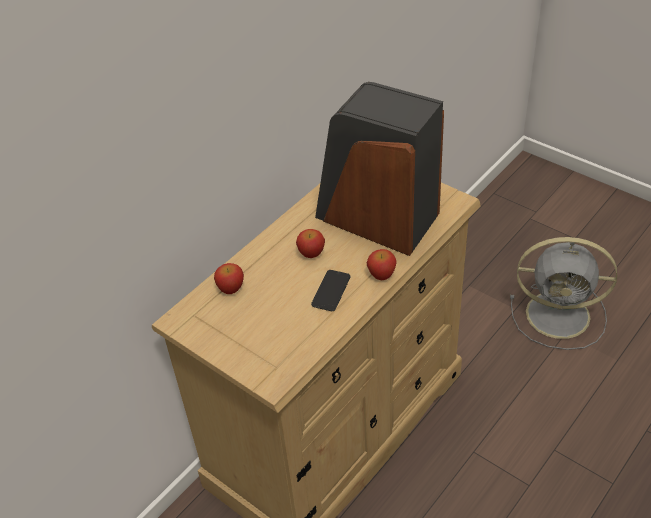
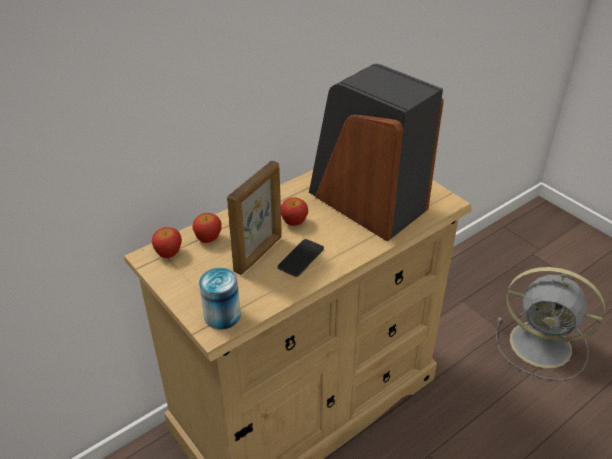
camera: 10 degrees right, 5 degrees down
(275, 365) = (222, 315): none -> can
(288, 295) = (259, 254): none -> picture frame
(381, 274) = (354, 252): apple -> apple (168, 253)

